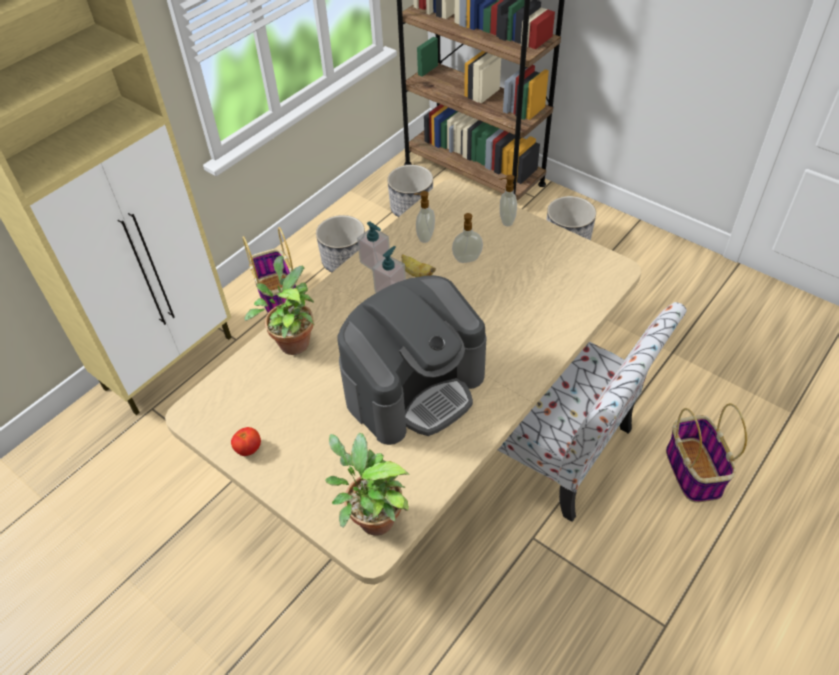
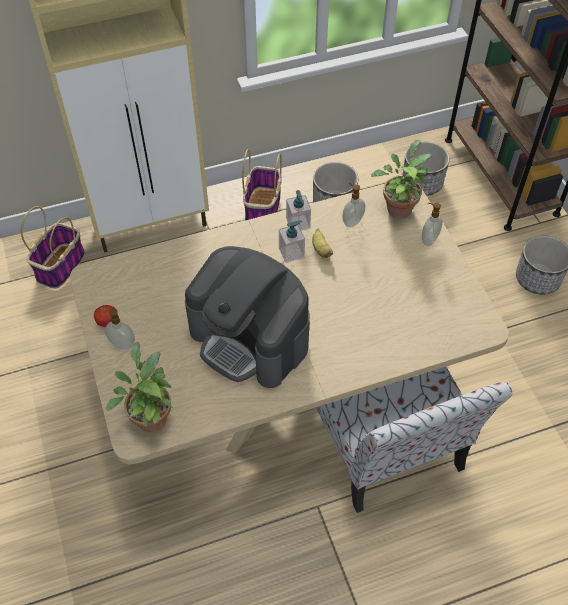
camera: 30 degrees right, 5 degrees up
(292, 341) = (192, 257): potted plant -> potted plant (398, 207)
(414, 386) = (250, 339): coffee machine -> coffee machine turned 45 degrees clockwise
(467, 259) = (370, 257): soap dispenser -> soap dispenser (122, 344)
(692, 469) = (489, 532): basket -> basket (60, 265)

